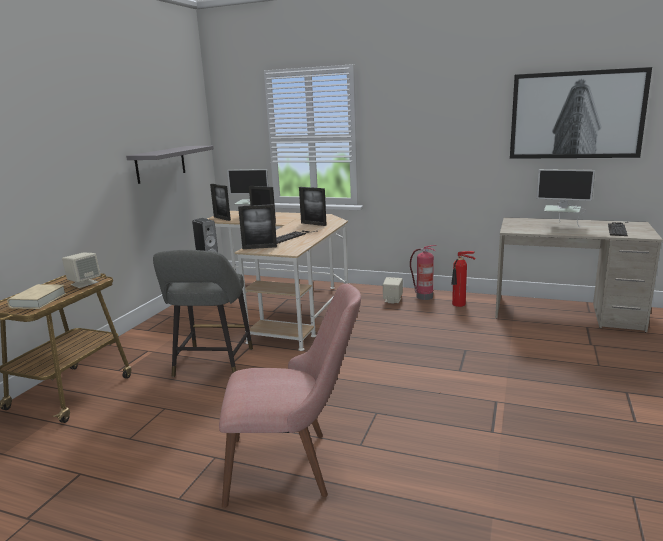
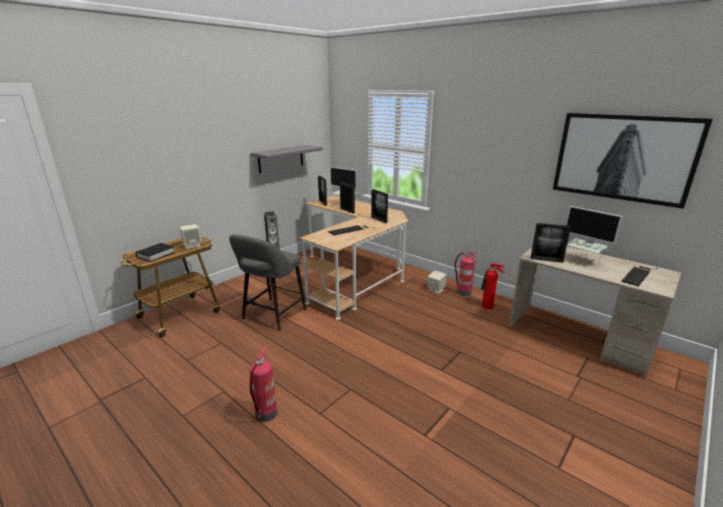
camera: 20 degrees right, 5 degrees up
(38, 300) = (156, 255): beige book -> black book
(259, 247) = (319, 236): picture frame -> picture frame (546, 260)
(294, 464) = (266, 414): pink chair -> fire extinguisher

